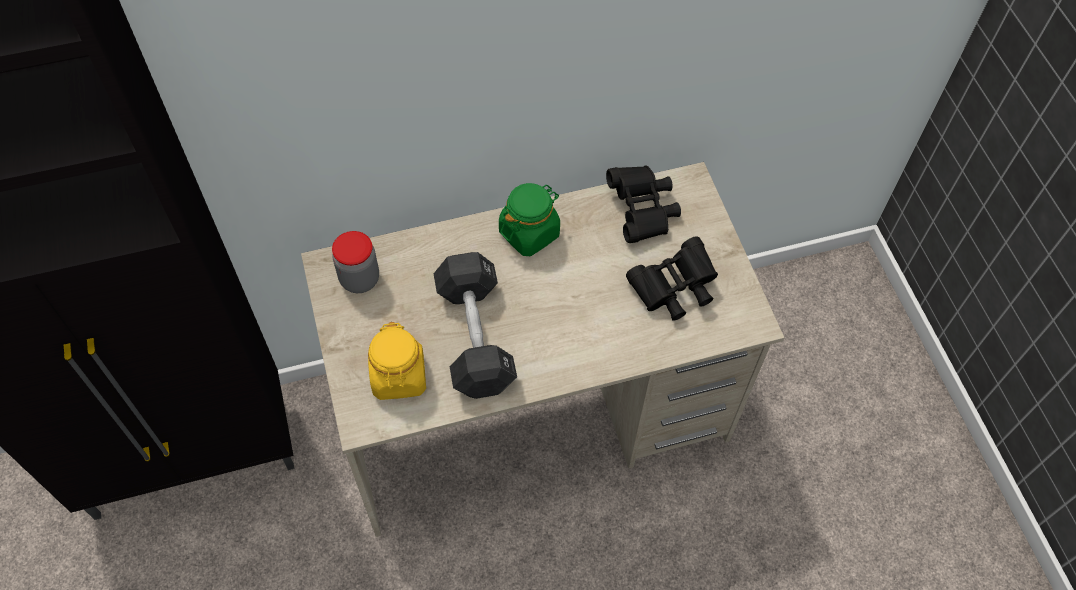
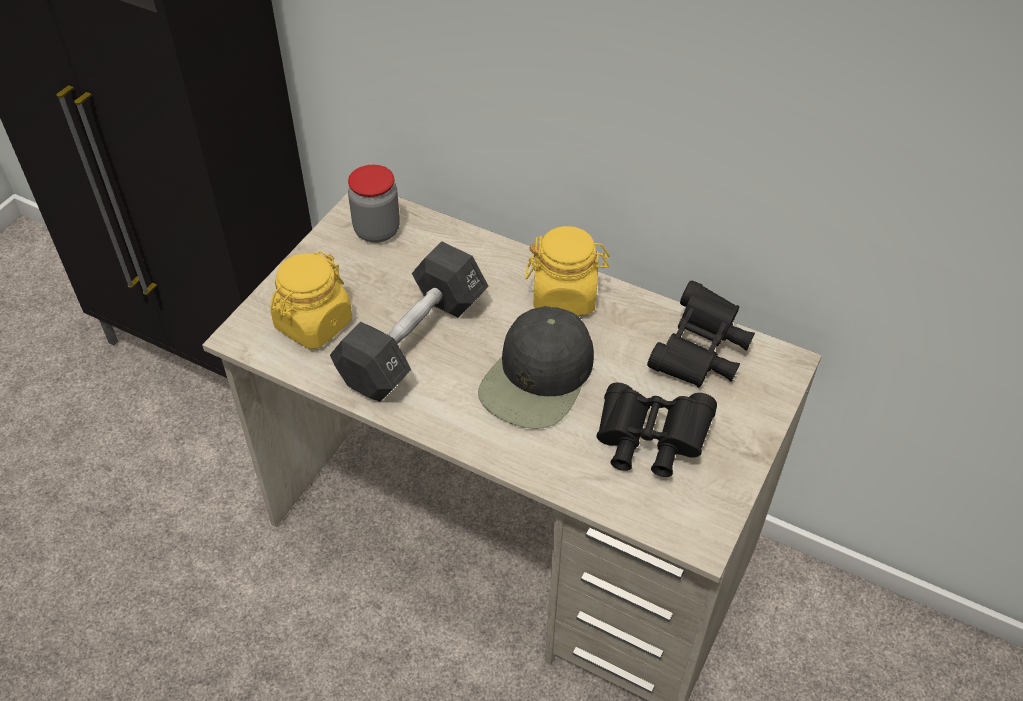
camera: 45 degrees right, 10 degrees down
(529, 233) = (565, 296): green jar -> yellow jar
(574, 300) = (538, 379): none -> black cap

